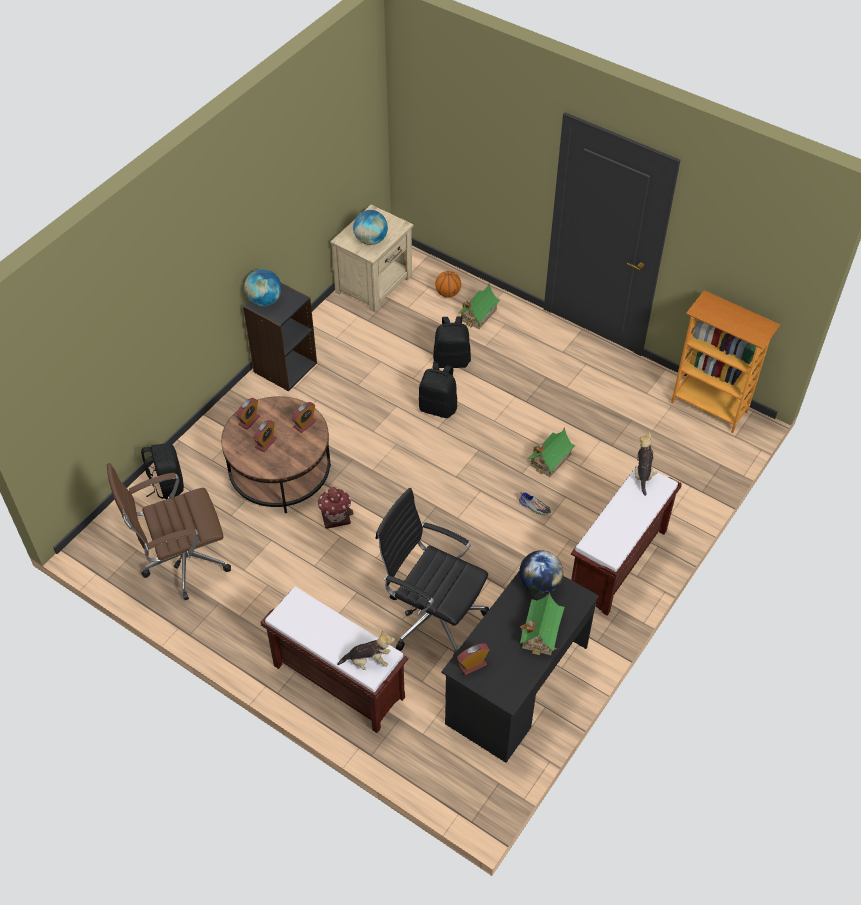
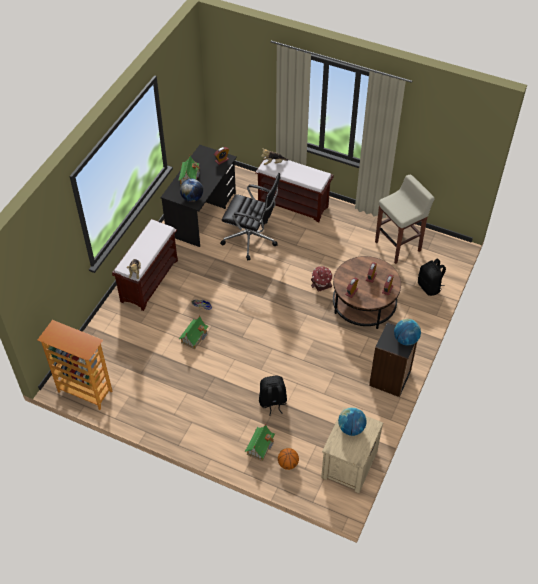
camera: 170 degrees right, 0 degrees up
(182, 563) = (398, 246): brown office chair -> beige stool
(438, 407) = (274, 363): black backpack -> none

